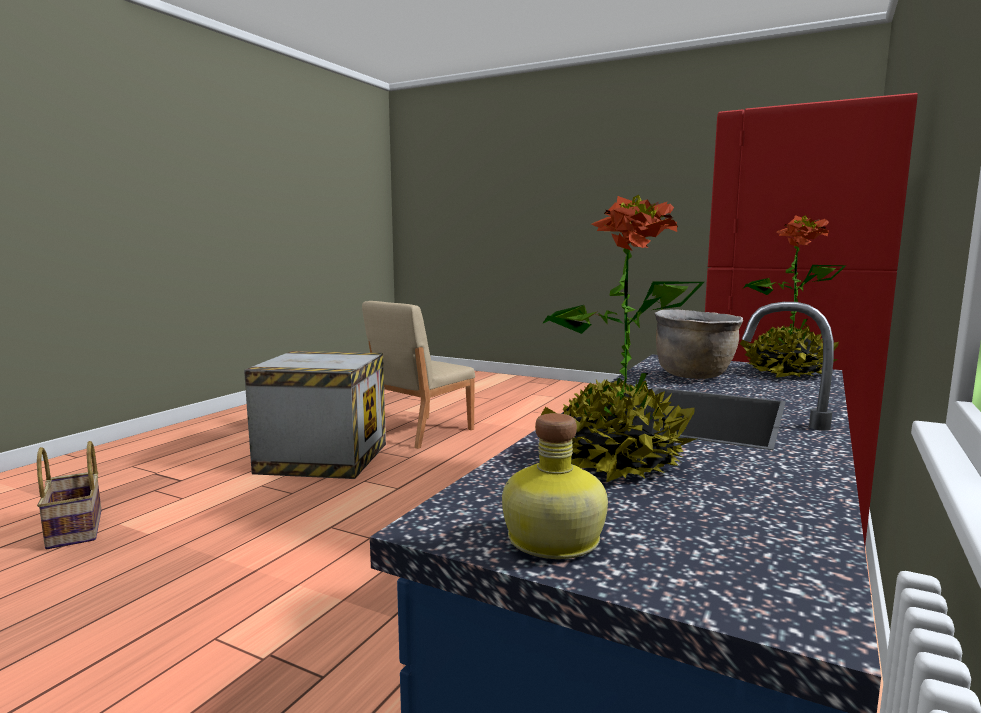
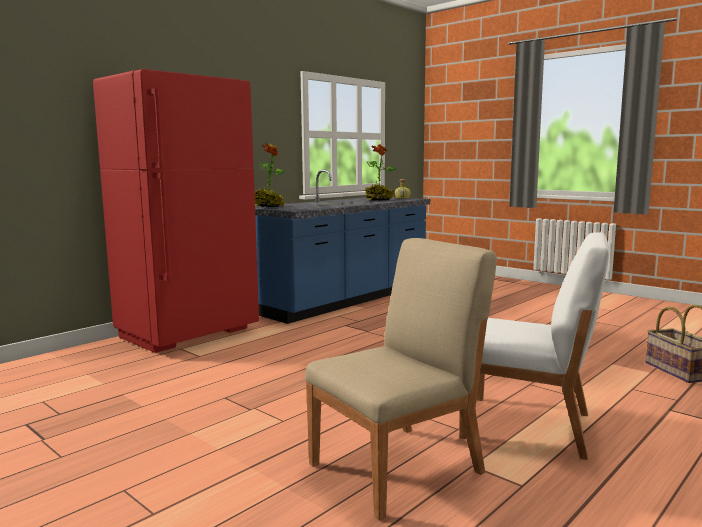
camera: 165 degrees left, 0 degrees up
(324, 457) = (528, 426): crate -> white chair
(694, 375) = (308, 207): brown cooking pot -> none

